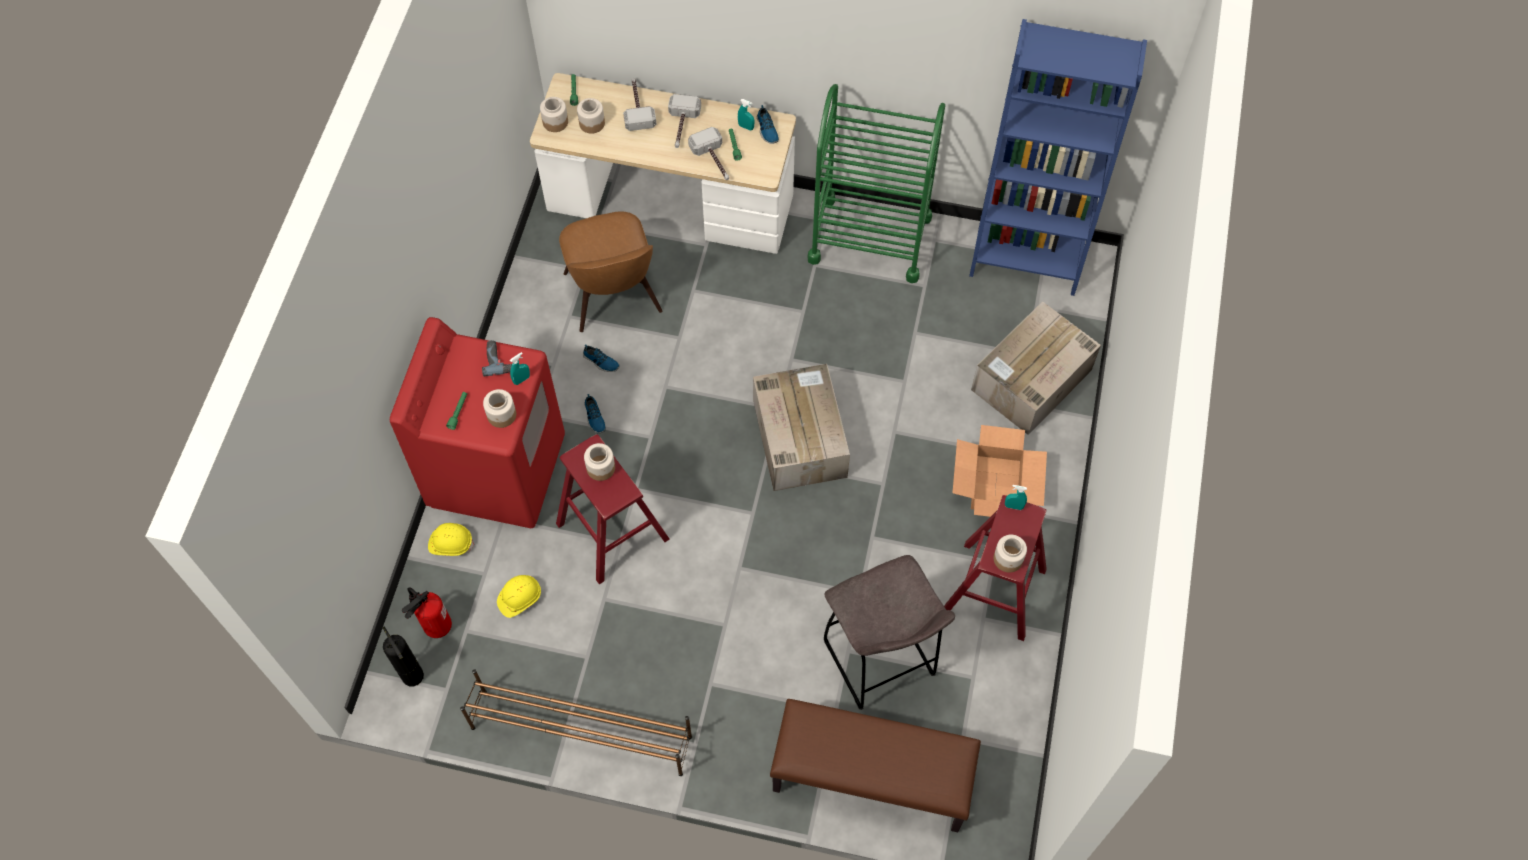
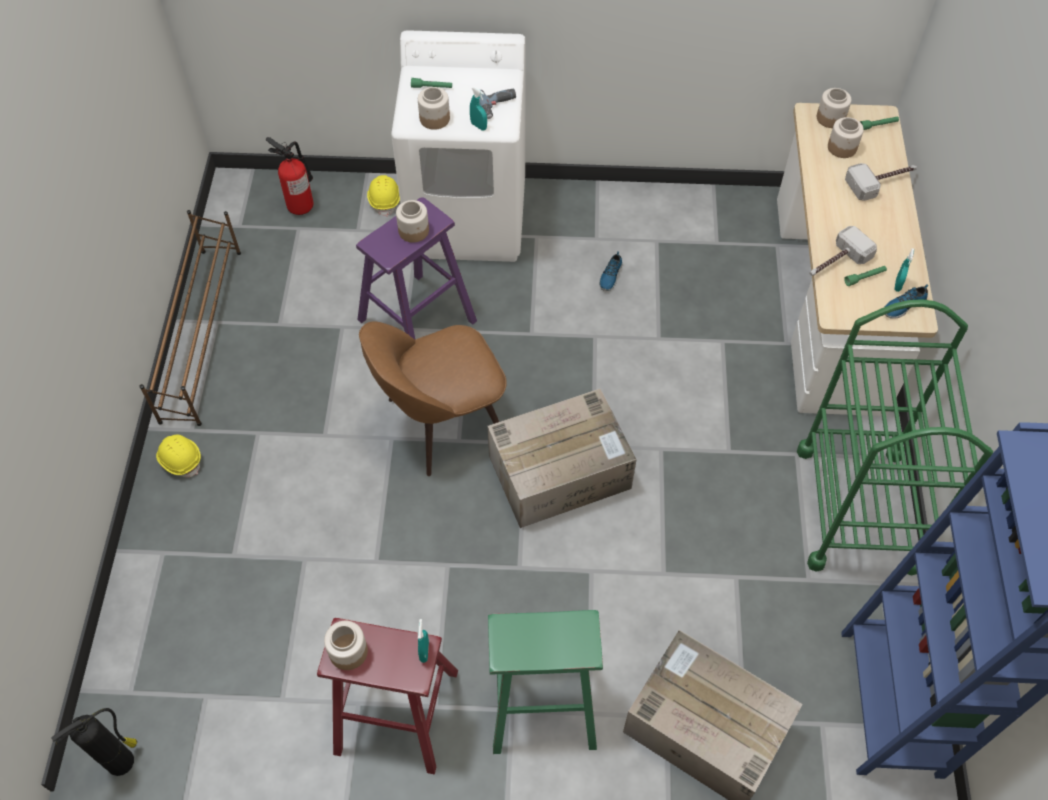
camera: 80 degrees right, 5 degrees down
(412, 674) = (252, 199): fire extinguisher -> fire extinguisher (122, 760)
(497, 470) = (468, 218): red washing machine -> white washing machine
(519, 598) = (335, 261): yellow hard hat -> yellow hard hat (180, 459)
(594, 417) = (543, 282): shoe -> none
(612, 531) = (417, 320): red stool -> purple stool
(613, 296) = (692, 273): brown chair -> brown chair (441, 422)
(681, 127) = (871, 225): hammer -> none
(870, 778) = (156, 601): brown bench -> none
(880, 661) = (294, 594): grey stool -> none
(996, 484) = (542, 698): cardboard box -> green stool

